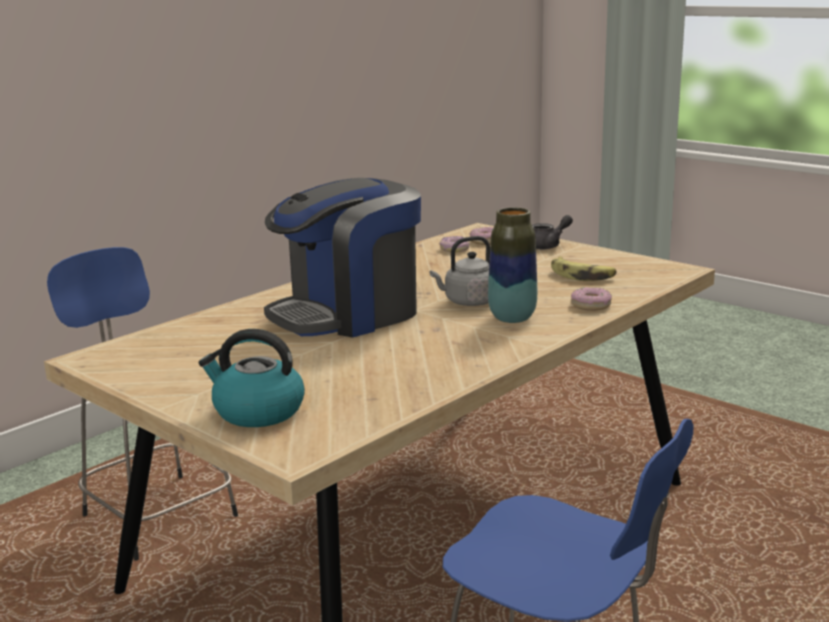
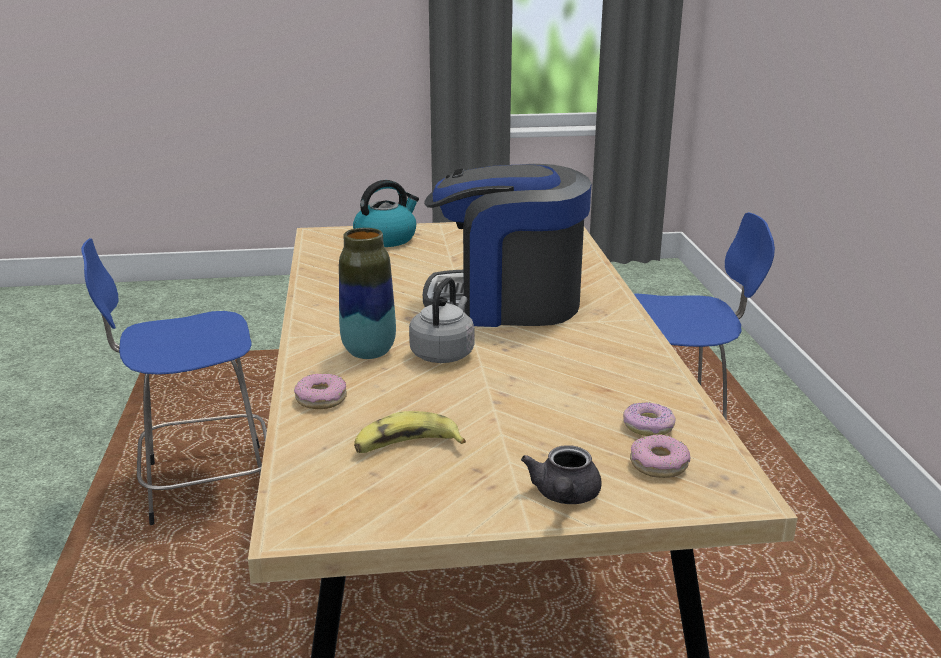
camera: 130 degrees right, 5 degrees up
(348, 314) = (506, 303): coffee machine -> coffee machine turned 90 degrees counterclockwise

